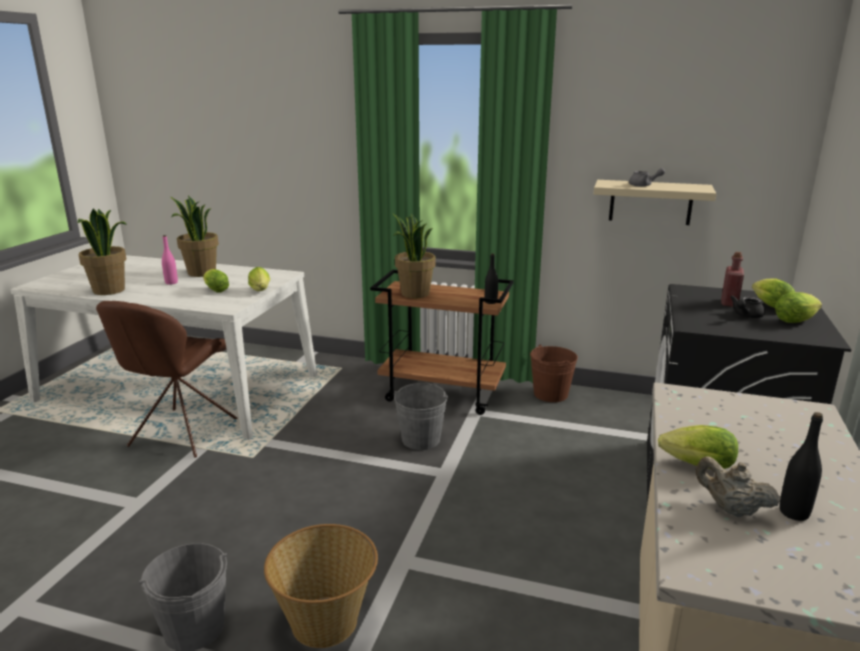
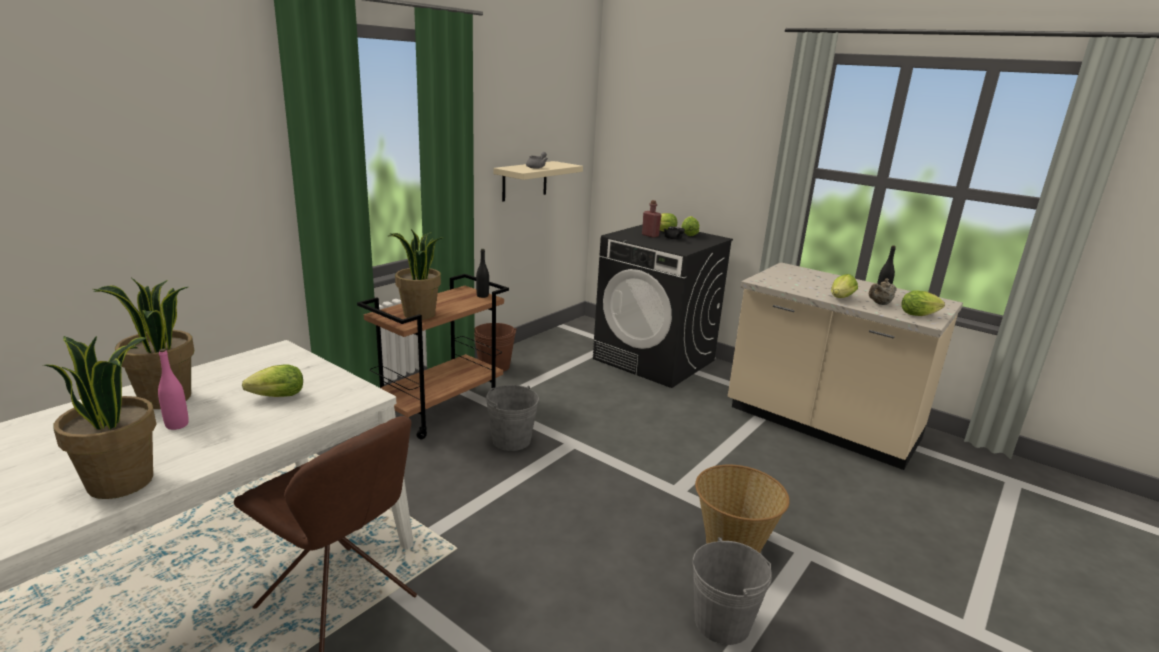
camera: 70 degrees left, 0 degrees up
(261, 291) = (328, 371): lettuce -> lettuce (920, 315)

